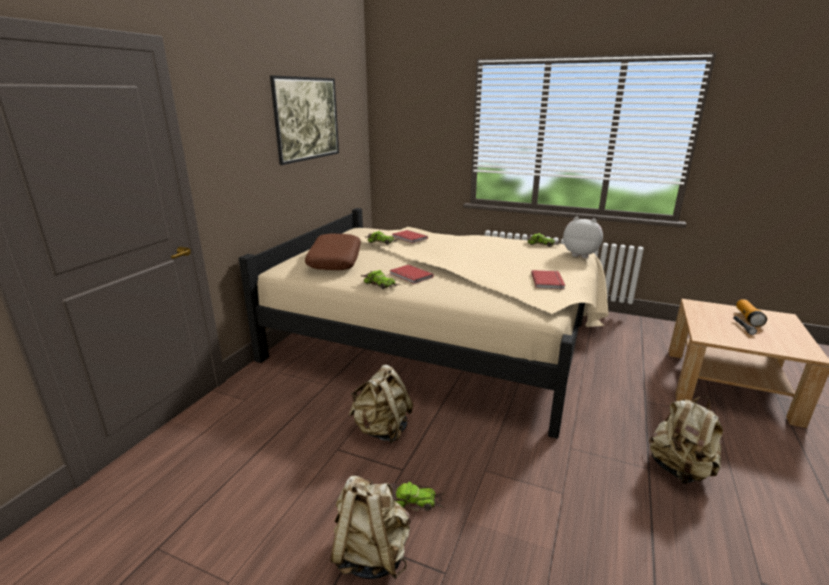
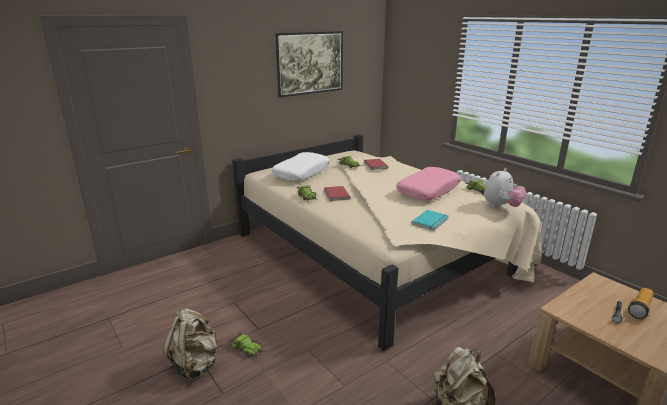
camera: 30 degrees right, 0 degrees up
(334, 260) = (301, 173): brown pillow -> white pillow
(382, 429) = (271, 301): beige backpack -> none
(499, 253) = (428, 191): none -> pink pillow
(548, 281) = (431, 221): red book -> turquoise book
(581, 254) = (501, 206): plush toy -> plush toy turned 75 degrees clockwise

